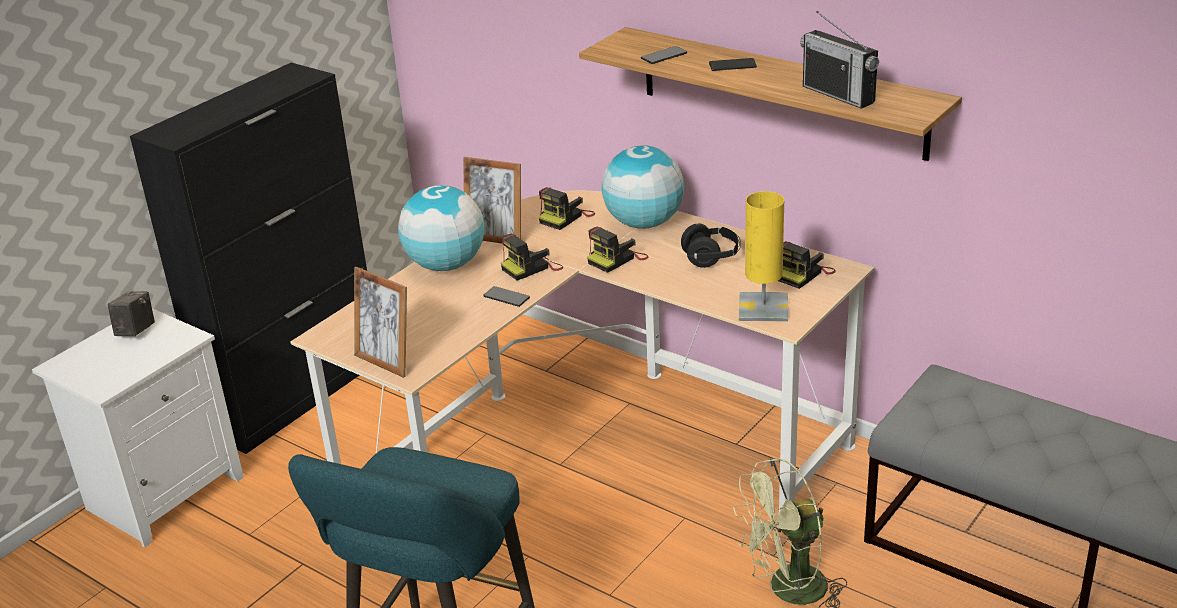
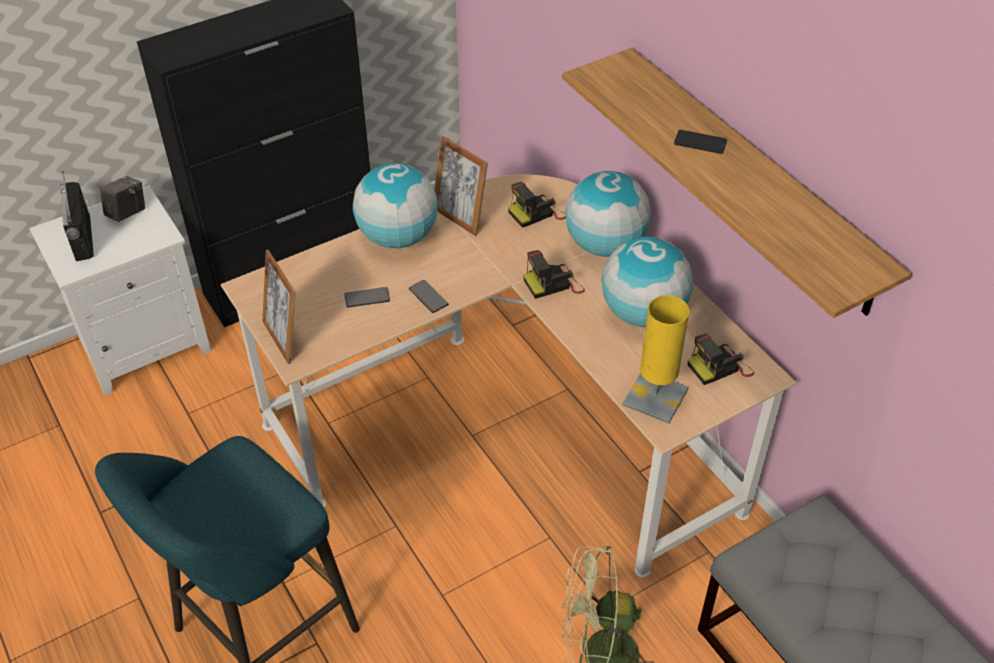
camera: 20 degrees right, 15 degrees up
(532, 267) = (471, 267): camera -> none
(664, 56) = (640, 106): phone -> phone (367, 298)
(711, 258) = (643, 313): black headphones -> globe
(838, 94) = (780, 225): radio -> radio (83, 238)

